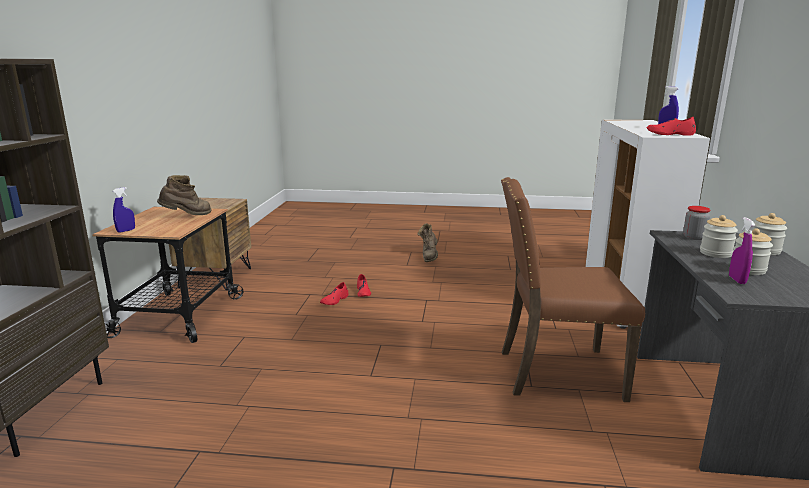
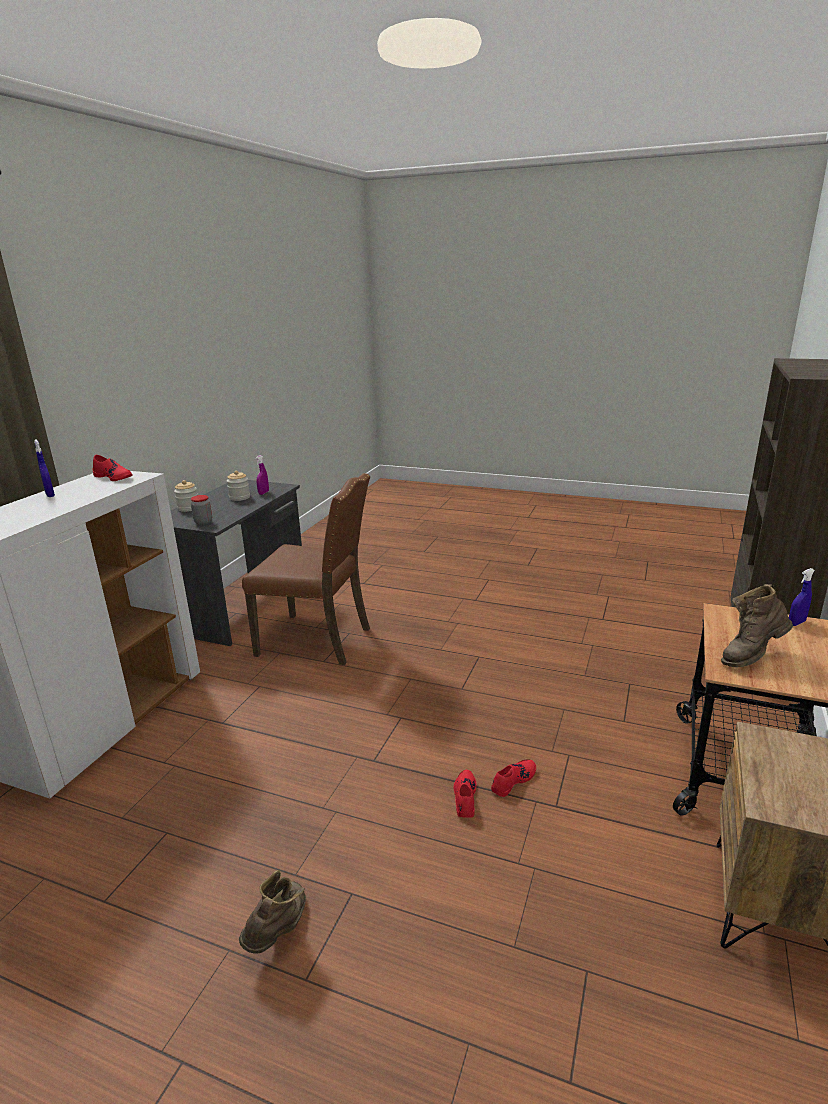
camera: 165 degrees left, 5 degrees up
(715, 253) = (227, 508): jar -> none

